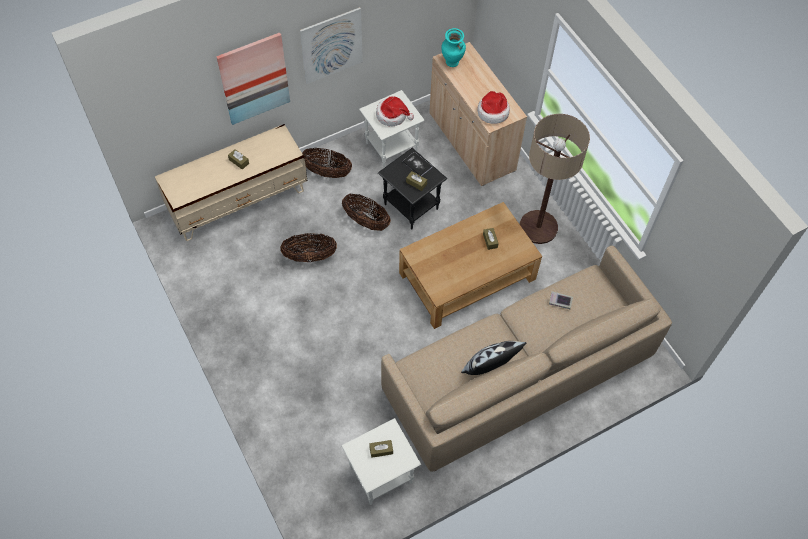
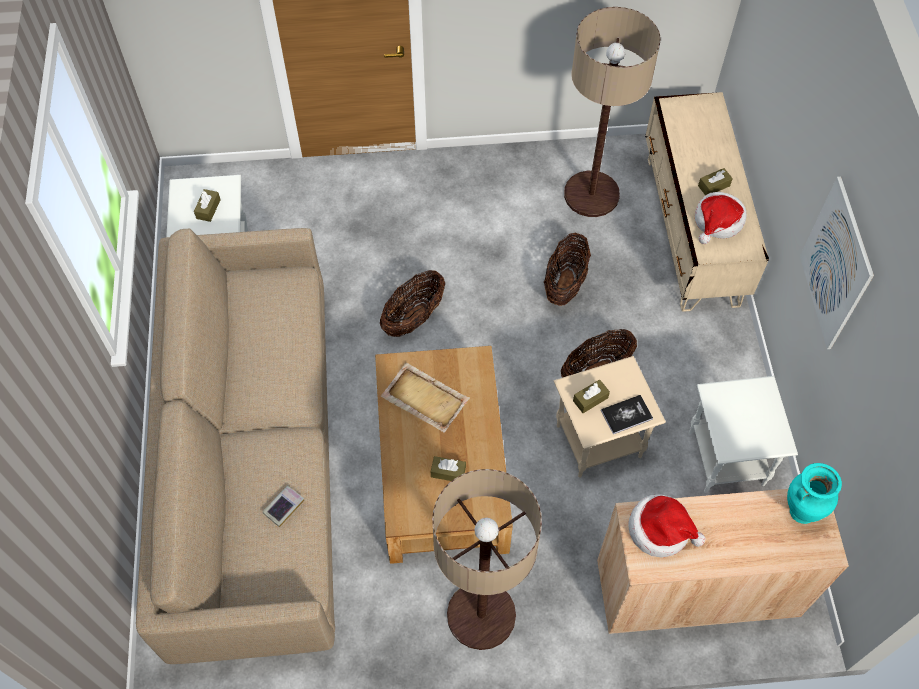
camera: 115 degrees right, 0 degrees up
(230, 264) = (591, 194): none -> floor lamp
(254, 78) = (797, 150): picture -> none
(327, 172) = (706, 352): basket -> basket (413, 317)
(392, 115) = (742, 417): hat -> hat (717, 222)
(411, 207) = (597, 442): black side table -> beige side table
(451, 269) = (424, 398): none -> beige tray
(490, 367) = (241, 369): pillow -> none

